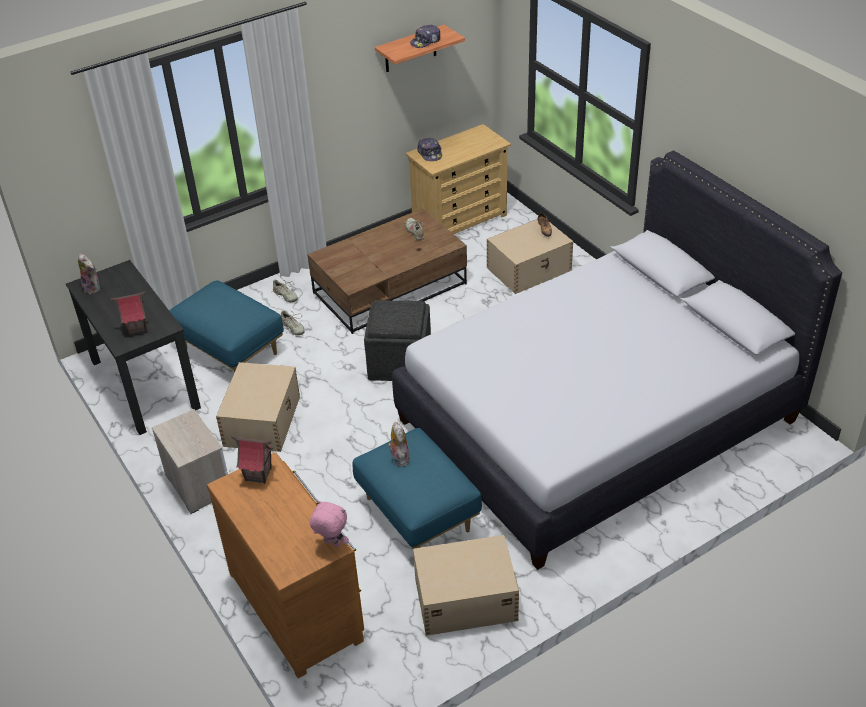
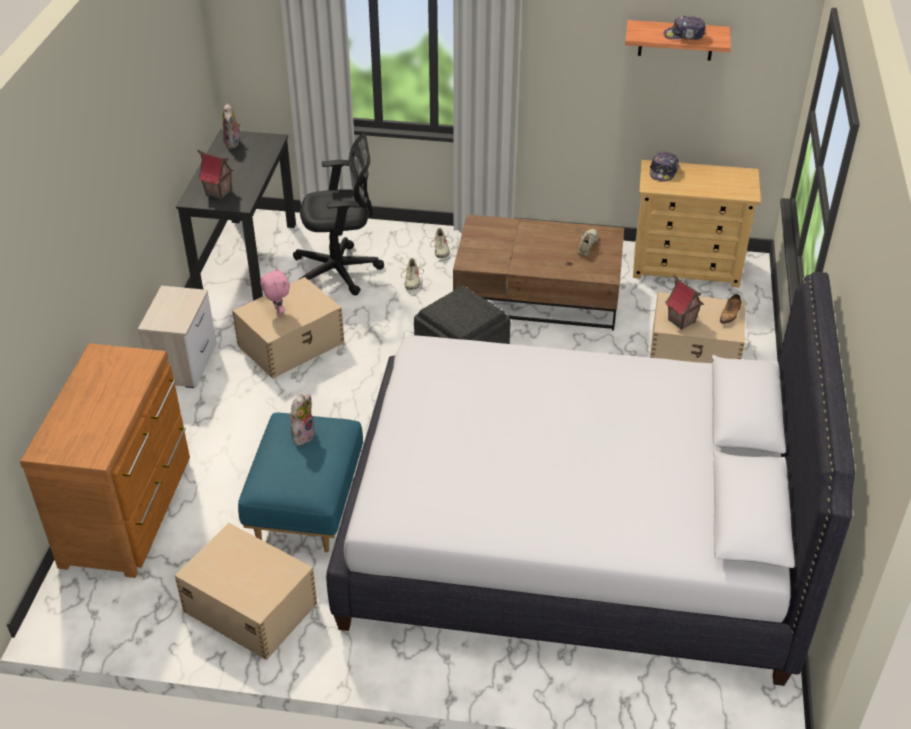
camera: 40 degrees right, 0 degrees up
(231, 351) = (341, 271): blue ottoman -> black office chair
(258, 475) = (129, 360): toy house -> toy house (681, 321)
(331, 544) = (100, 453): pink plush toy -> pink plush toy (277, 311)

